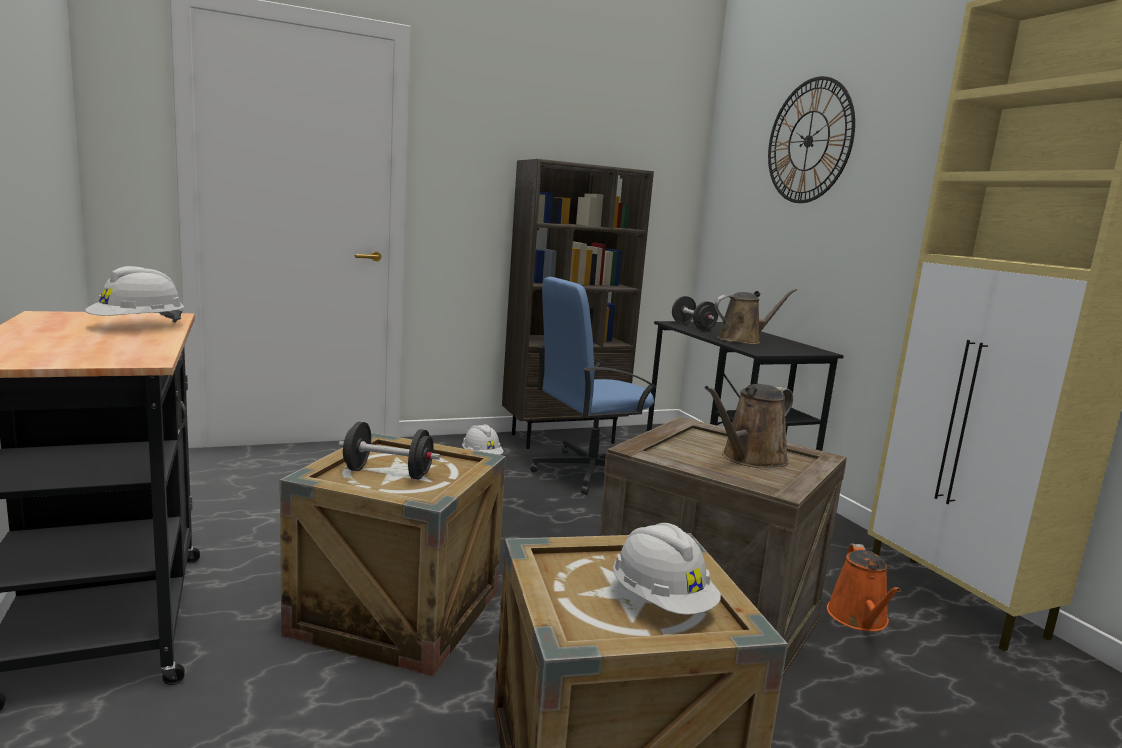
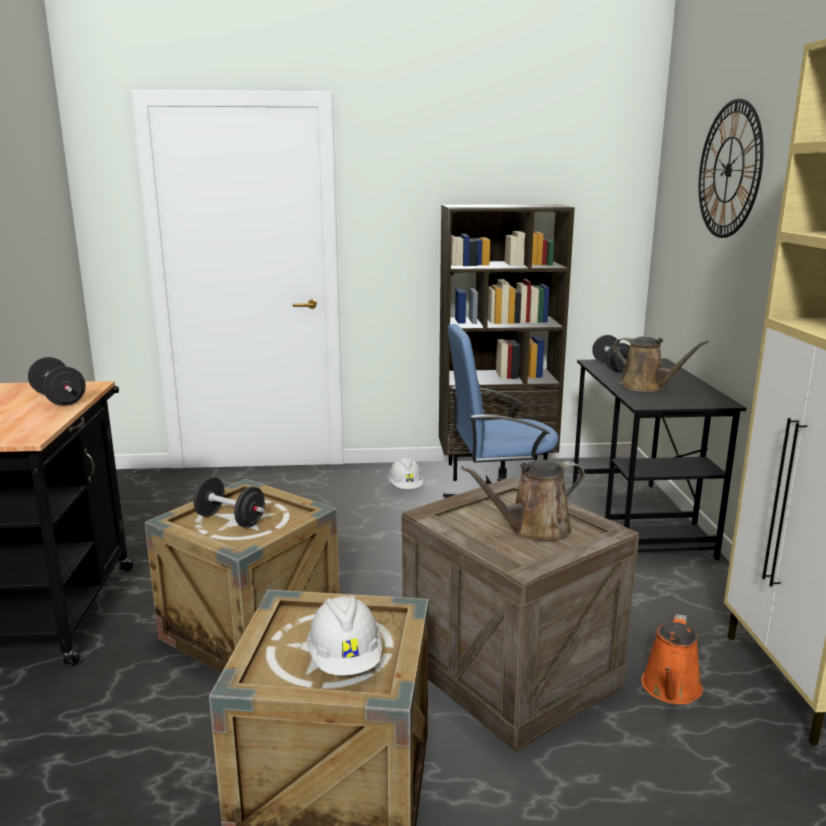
camera: 20 degrees right, 5 degrees up
(138, 326) = (59, 399): white hard hat -> black dumbbell
(742, 340) = (646, 386): brown watering can -> brown watering can turned 45 degrees clockwise

